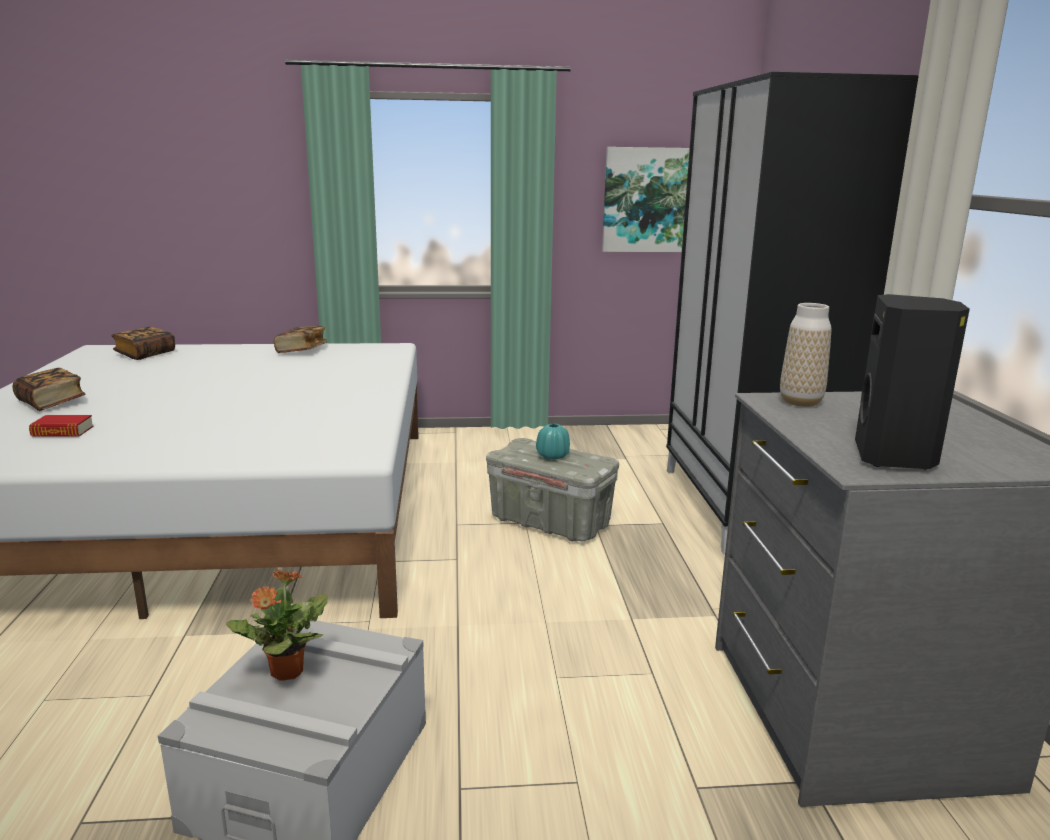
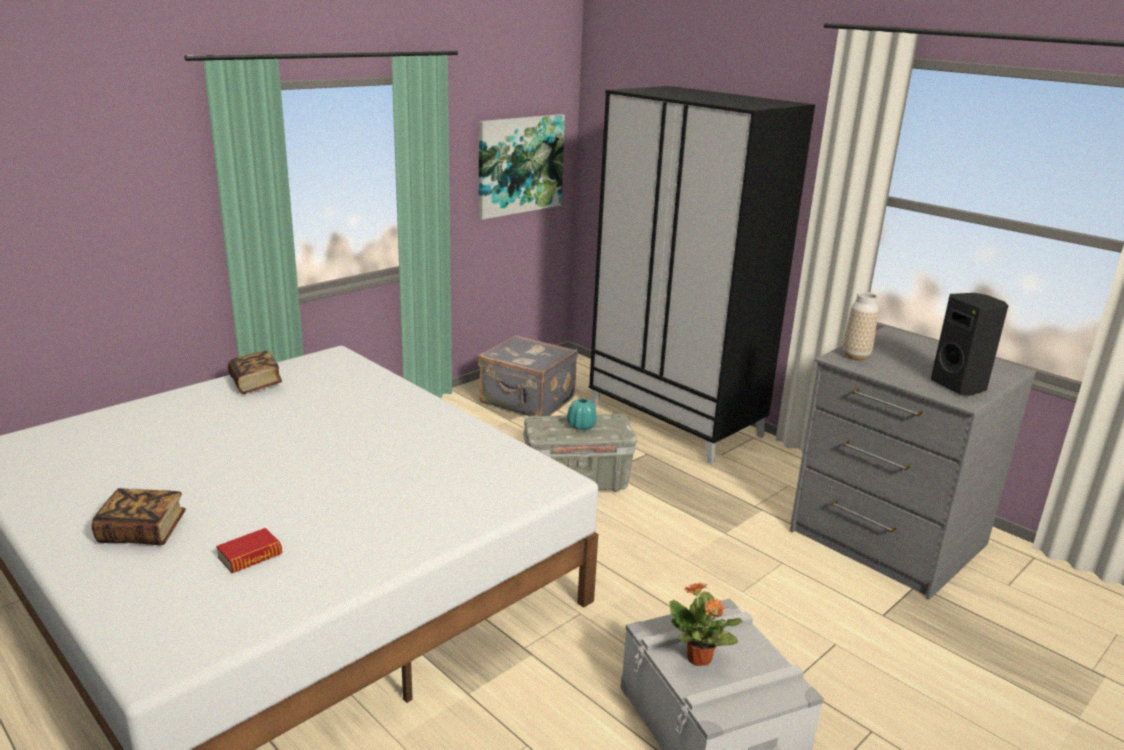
camera: 40 degrees left, 5 degrees up
(145, 354) = (82, 438): book -> none
(611, 451) = (527, 402): none -> grey suitcase

